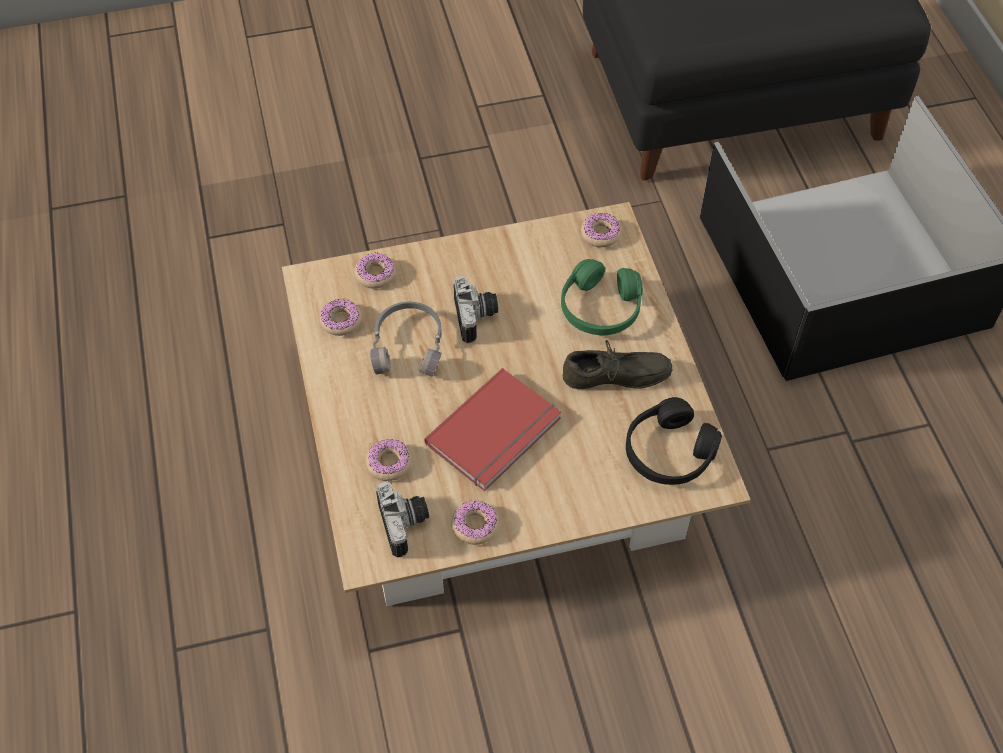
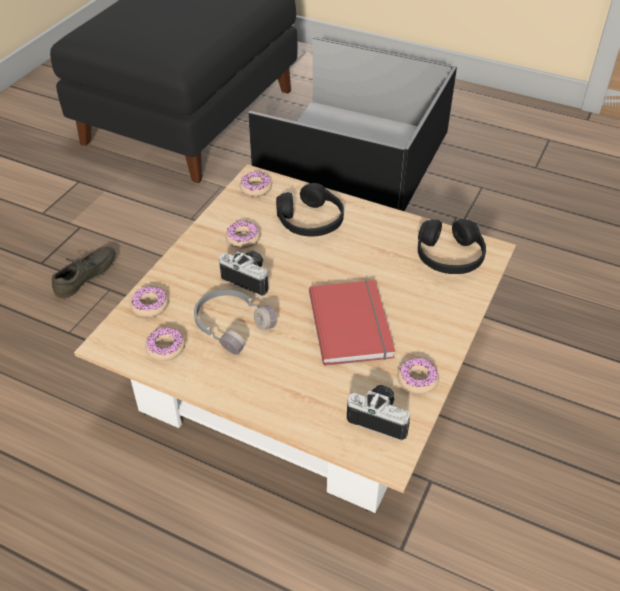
camera: 50 degrees left, 10 degrees down
(389, 463) = (319, 395): donut -> donut (243, 238)
(600, 308) = (310, 221): green headphones -> black headphones
(616, 379) = (372, 246): grey shoe -> grey shoe (88, 277)

